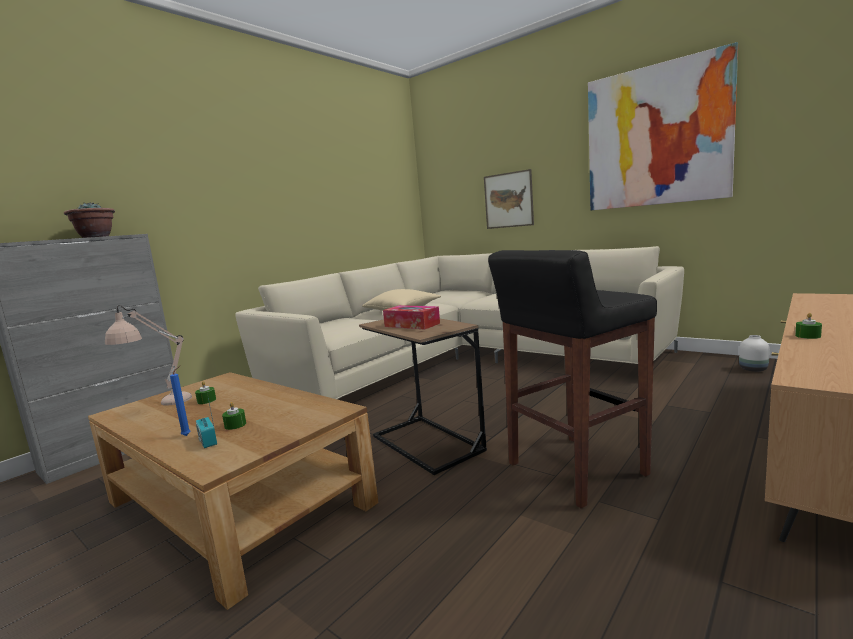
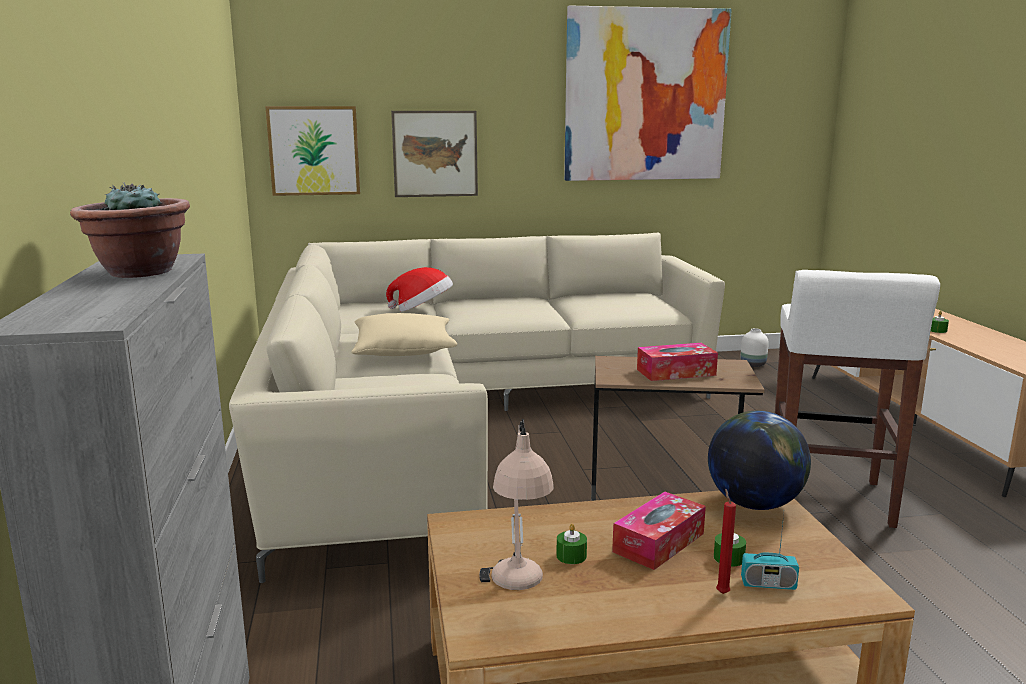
camera: 50 degrees left, 5 degrees up
(188, 435) = (722, 592): blue candle -> red candle
(240, 408) = (658, 542): none -> tissue box
(324, 409) = (754, 503): none -> globe
(449, 205) = (314, 151): none -> picture
(469, 295) = (422, 310): none -> hat
(574, 470) = (829, 500): black stool -> white stool

